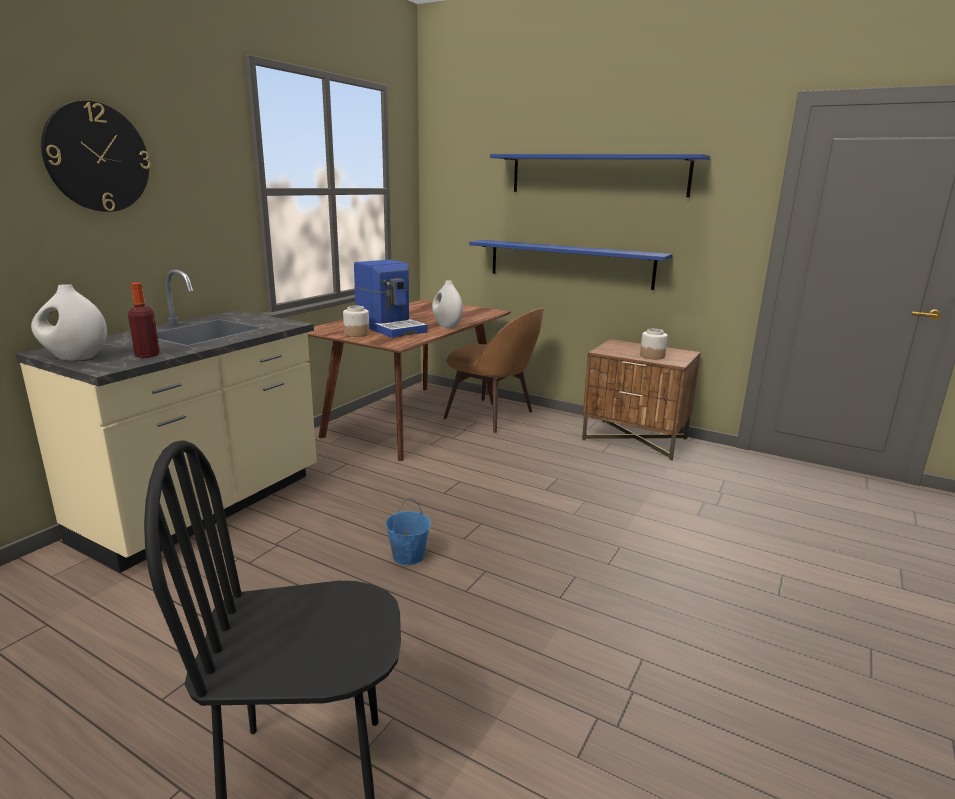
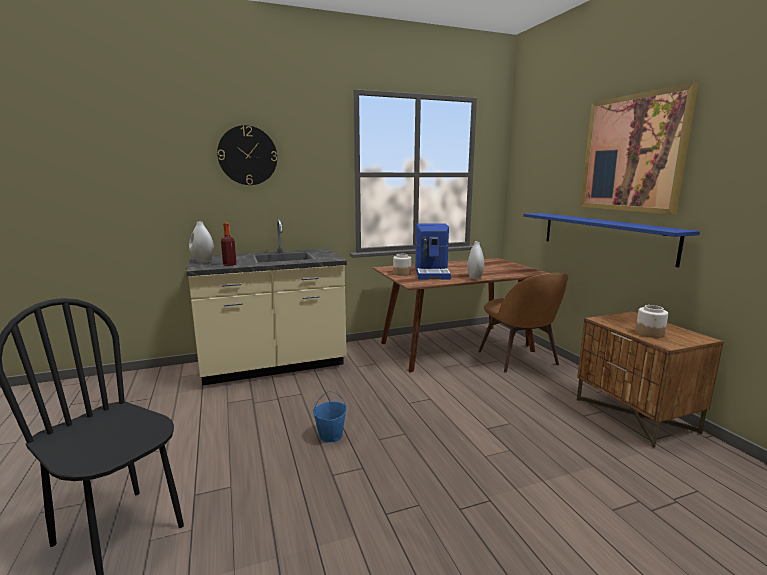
camera: 40 degrees right, 5 degrees down
(597, 175) = (632, 153): blue shelf -> picture

